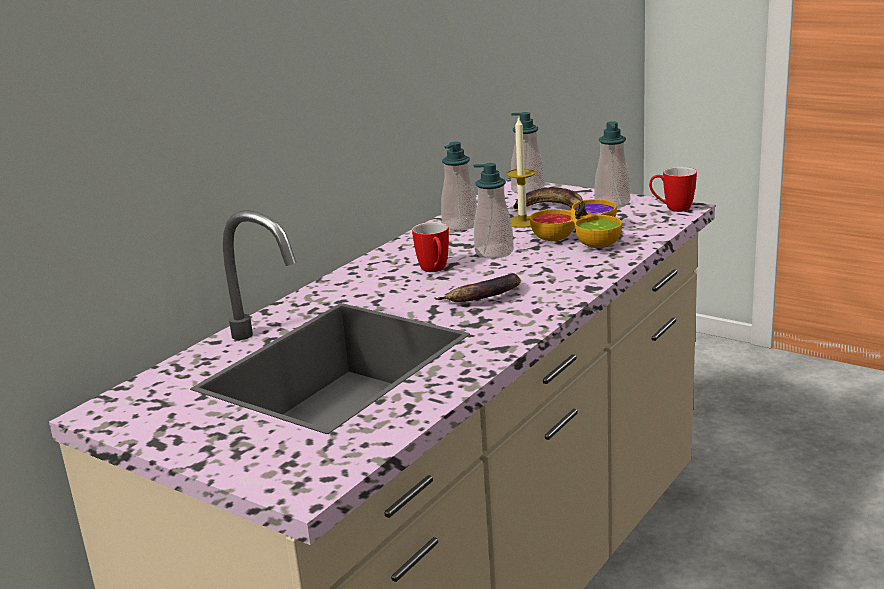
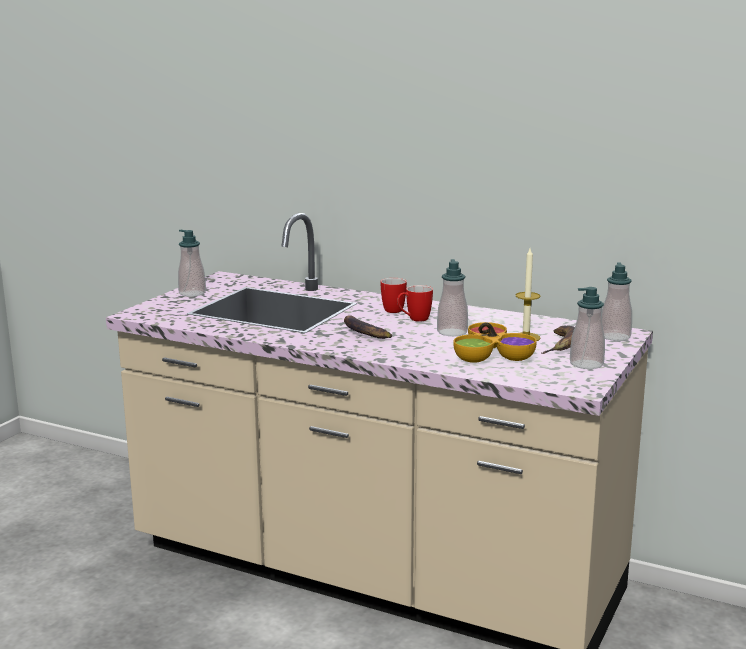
camera: 80 degrees right, 5 degrees down
(460, 225) = (512, 321): soap dispenser -> soap dispenser (192, 293)
(672, 208) = (578, 384): mug -> mug (392, 309)

